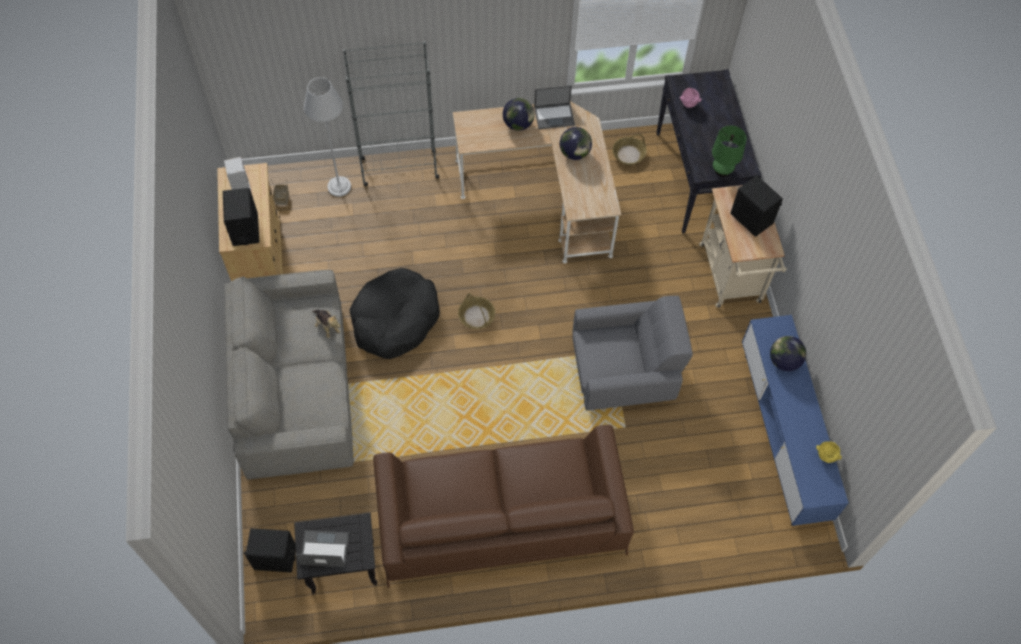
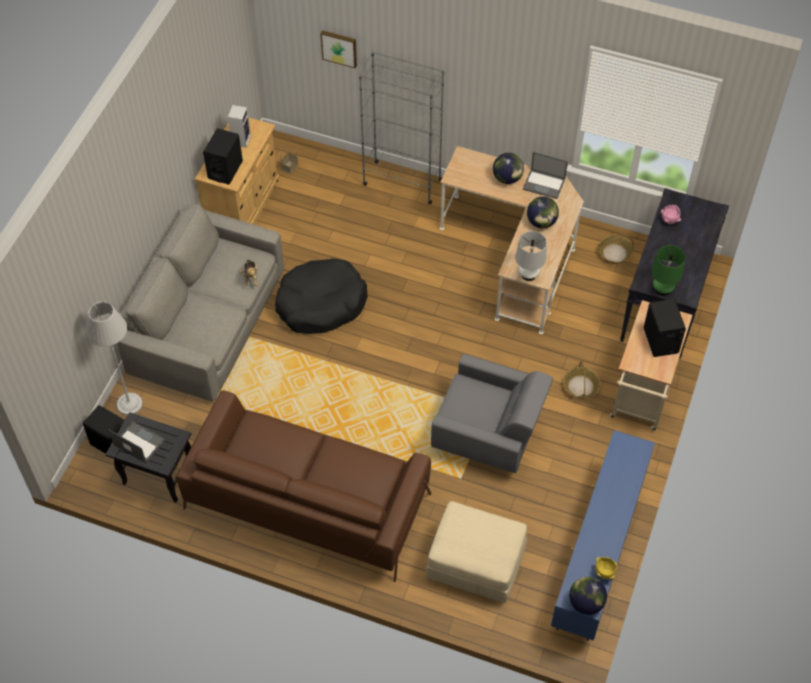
camera: 30 degrees right, 5 degrees down
(304, 58) = (339, 48): none -> picture
(339, 187) = (342, 177): grey floor lamp -> grey floor lamp (129, 404)
(476, 316) = (390, 330): basket -> basket (580, 386)
(594, 208) = (528, 274): none -> white table lamp
(687, 499) = (476, 562): none -> beige ottoman
(784, 361) = (620, 477): globe -> globe (586, 602)

